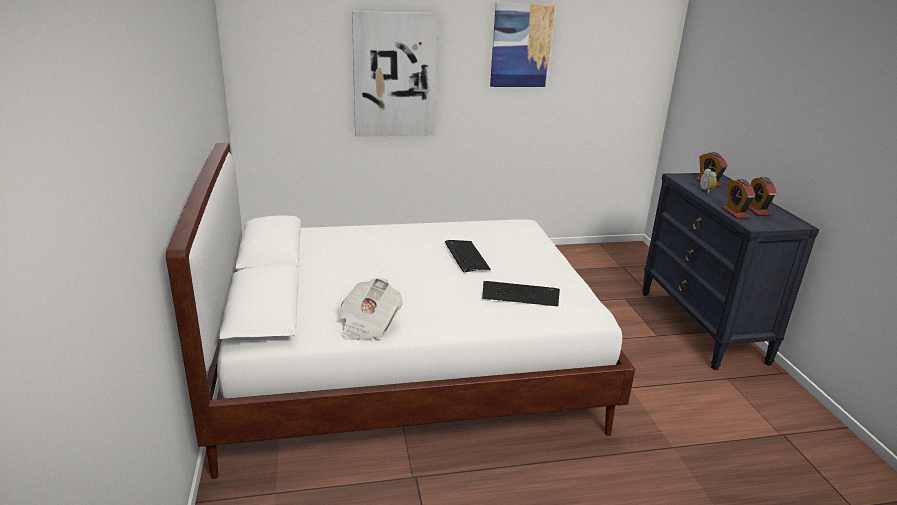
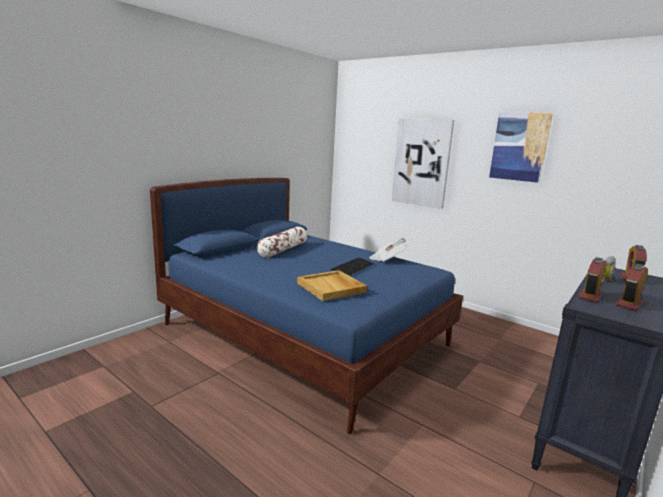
camera: 50 degrees right, 10 degrees down
(340, 268) = (283, 250): none -> pillow
(368, 325) = (236, 267): newspaper -> newspaper (387, 259)
(404, 369) = (305, 334): white bed -> blue bed
(520, 294) = (332, 287): keyboard -> beige tray

